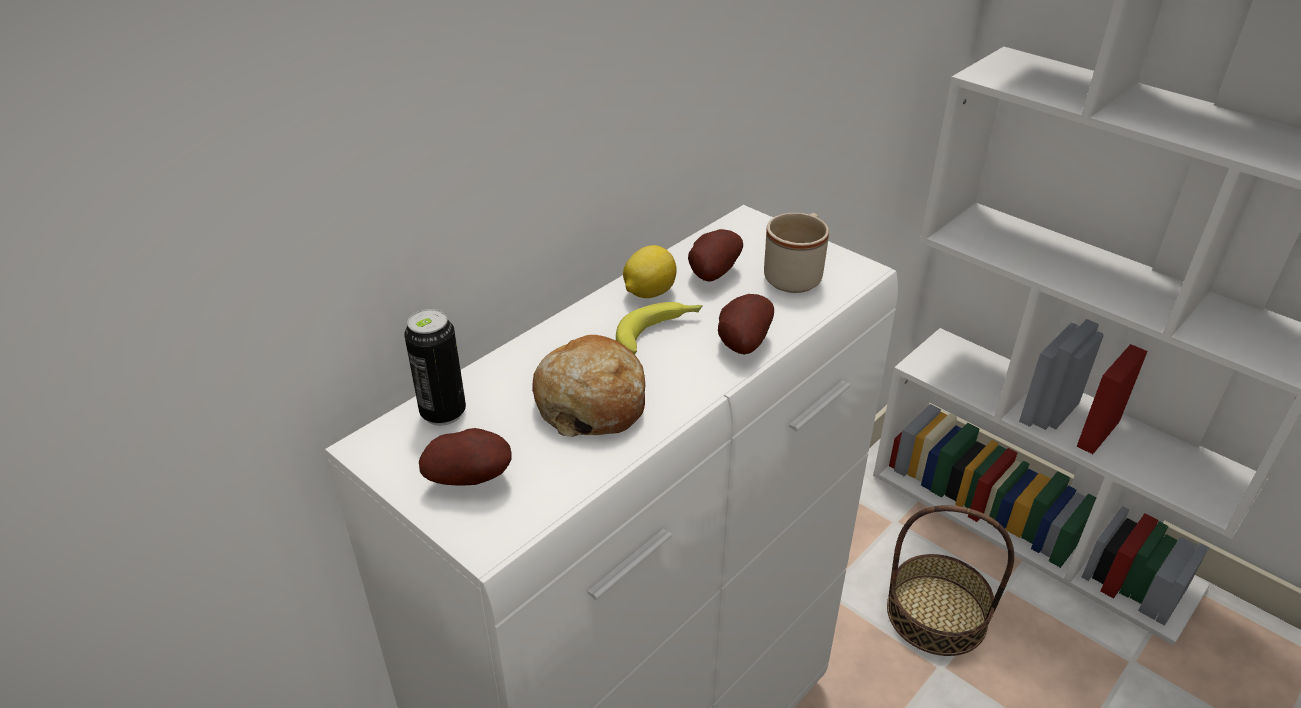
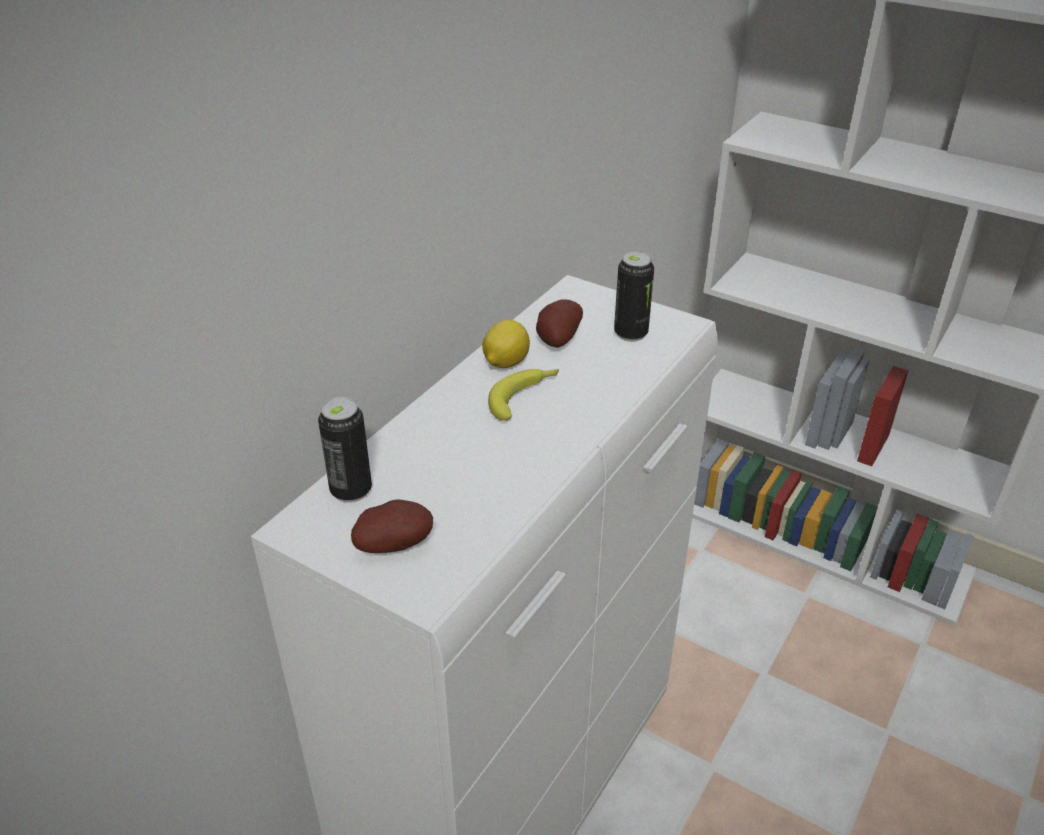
camera: 10 degrees left, 0 degrees up
(591, 403) = (482, 466): bread -> none
(741, 344) = (599, 400): potato -> none
(796, 274) = (630, 334): beige mug -> can
(936, 614) = (751, 627): basket -> none

